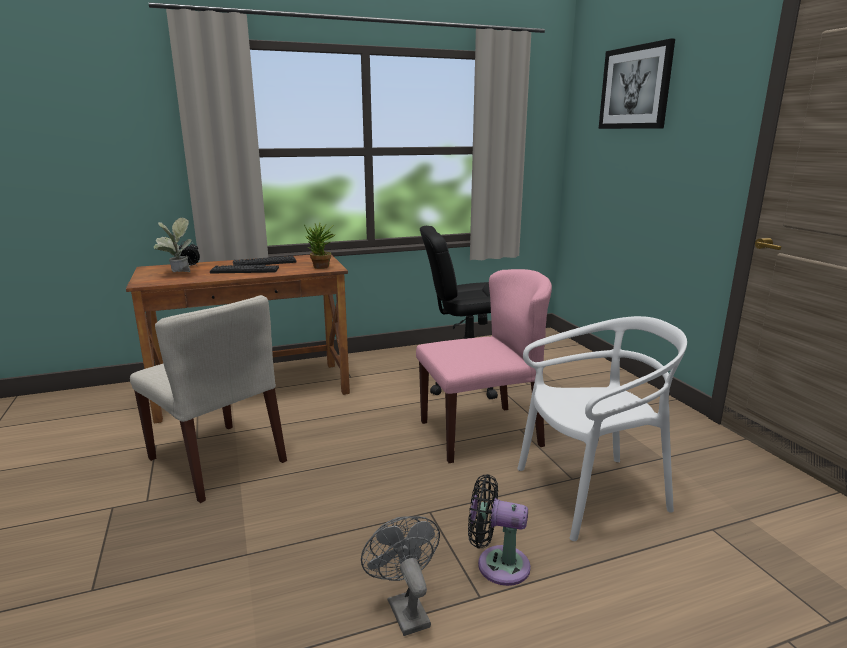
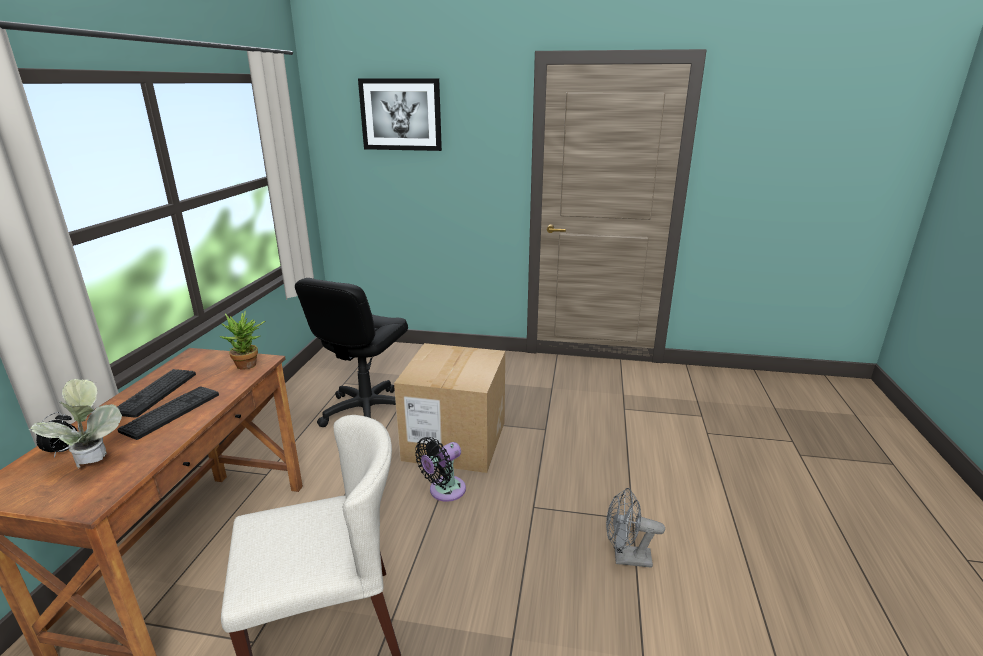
camera: 60 degrees left, 5 degrees up
(481, 433) = (455, 440): pink chair -> cardboard box
(497, 564) = (608, 498): black fan -> black fan (444, 491)
(591, 493) = (565, 430): white chair -> none

